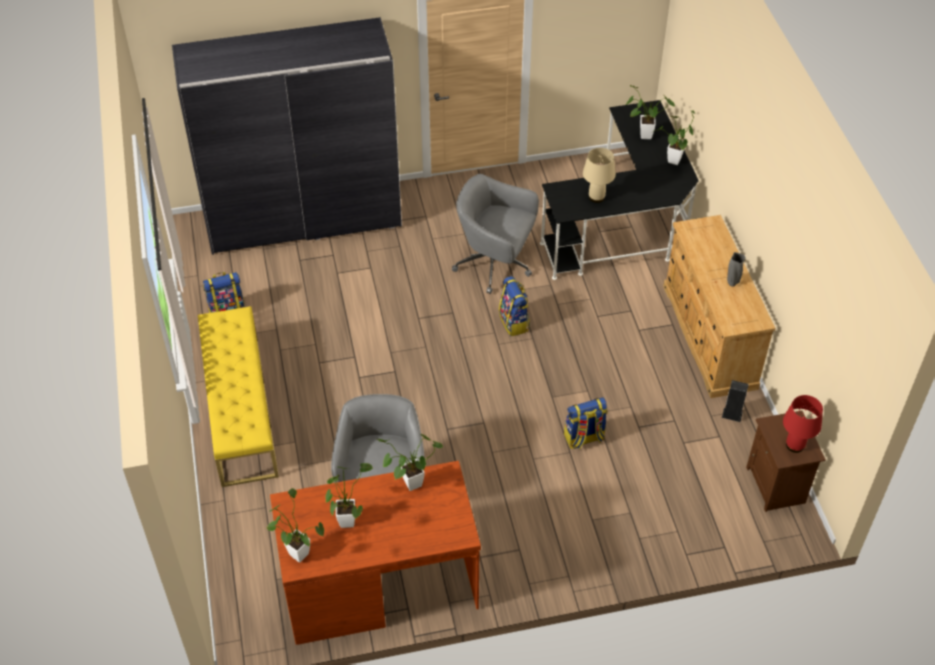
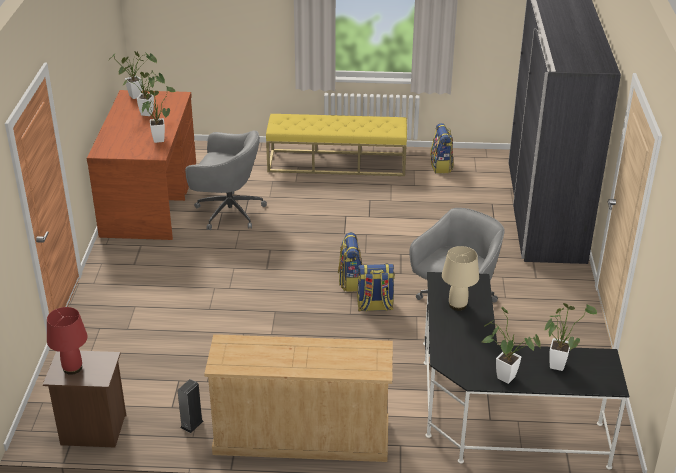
camera: 105 degrees right, 15 degrees down
(584, 438) = (219, 320): backpack -> backpack (350, 281)
(732, 282) = (283, 360): grey vase -> none

